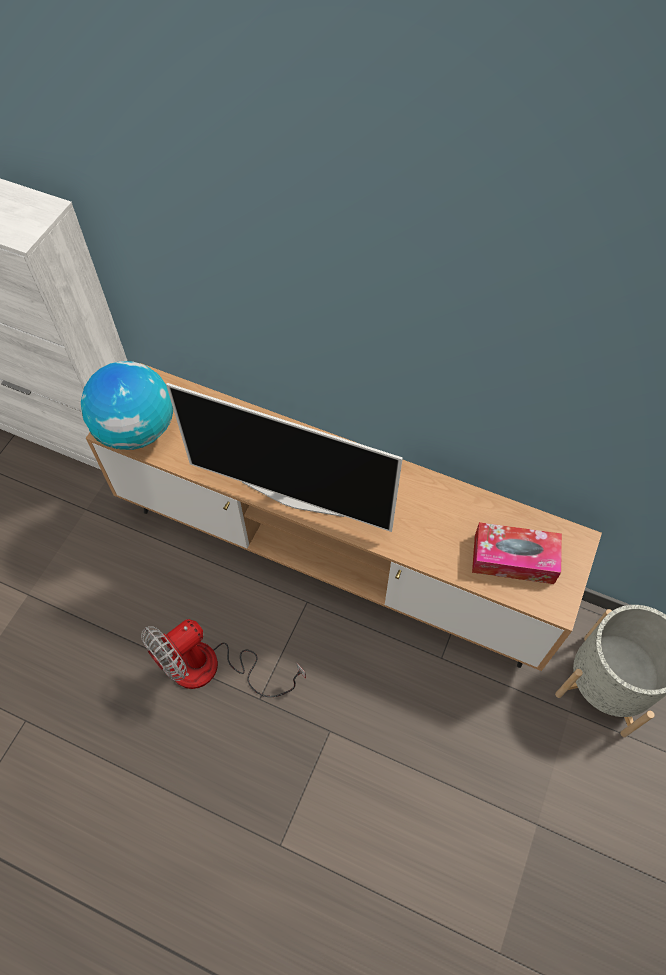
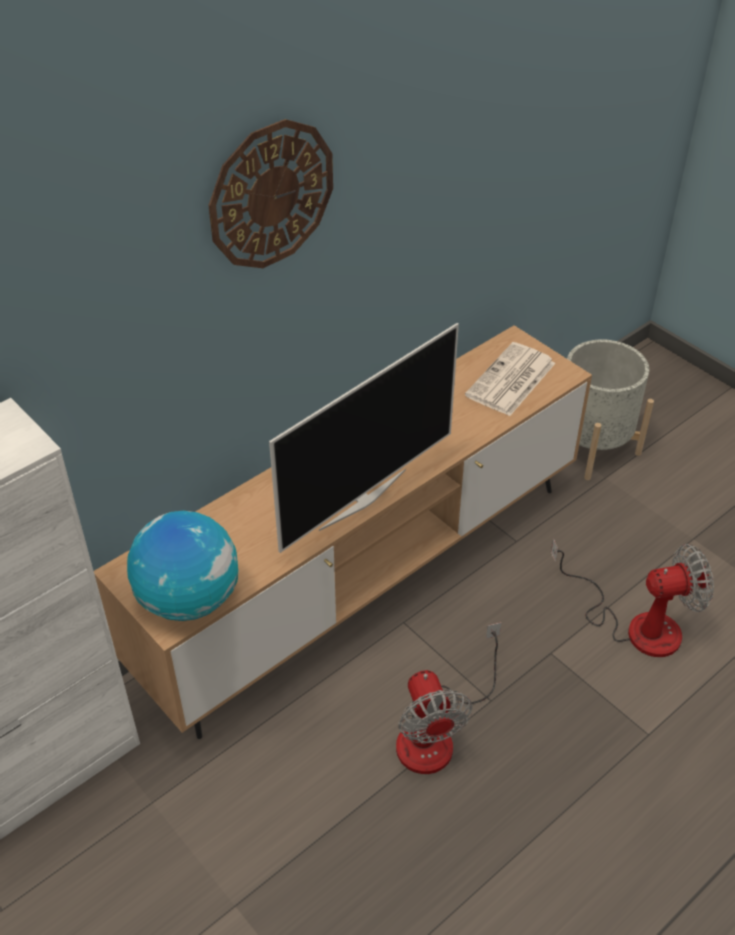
camera: 65 degrees left, 15 degrees down
(322, 216) = (271, 195): none -> wall clock
(397, 798) = (636, 624): none -> fan
(513, 559) = (510, 381): tissue box -> newspaper

